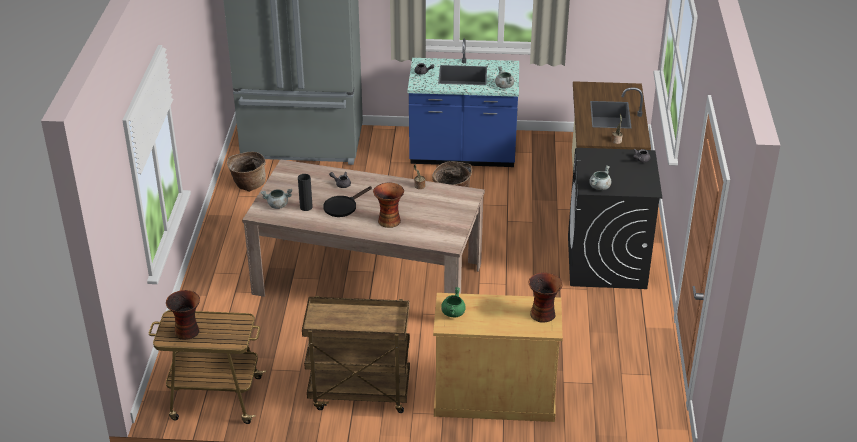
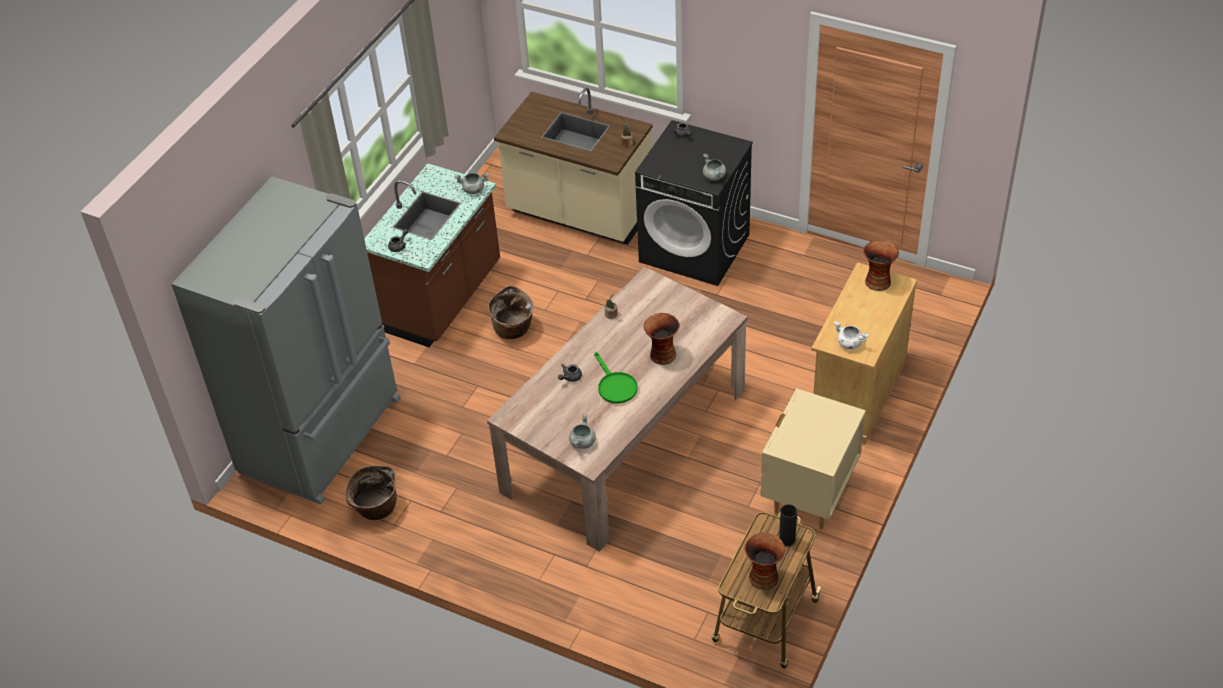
camera: 65 degrees left, 10 degrees up
(306, 207) = (599, 418): black vase -> black vase (787, 539)
(343, 206) = (615, 386): black frying pan -> green frying pan
(358, 394) = (809, 495): brown cart -> beige nightstand
(453, 313) = (849, 343): green cooking pot -> white cooking pot
(462, 155) = (442, 298): blue counter -> brown counter

